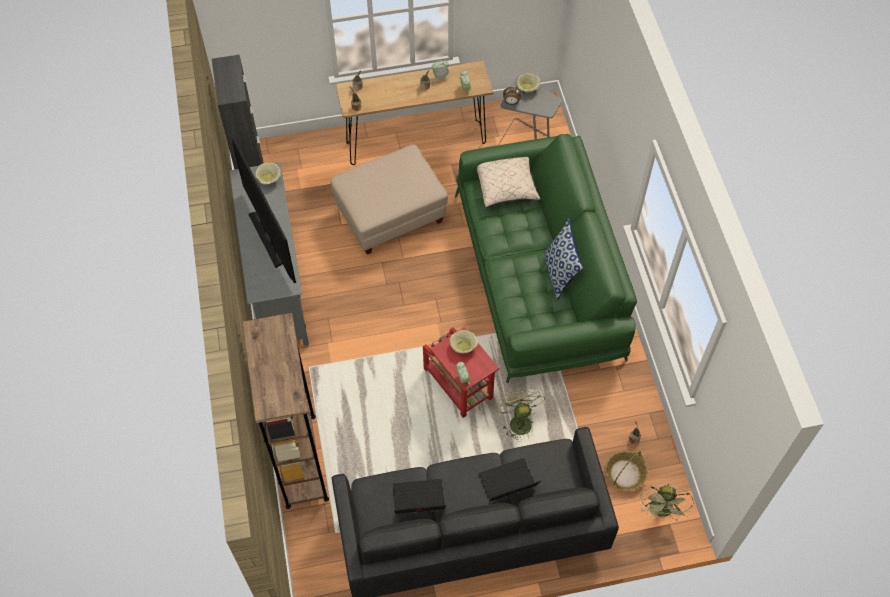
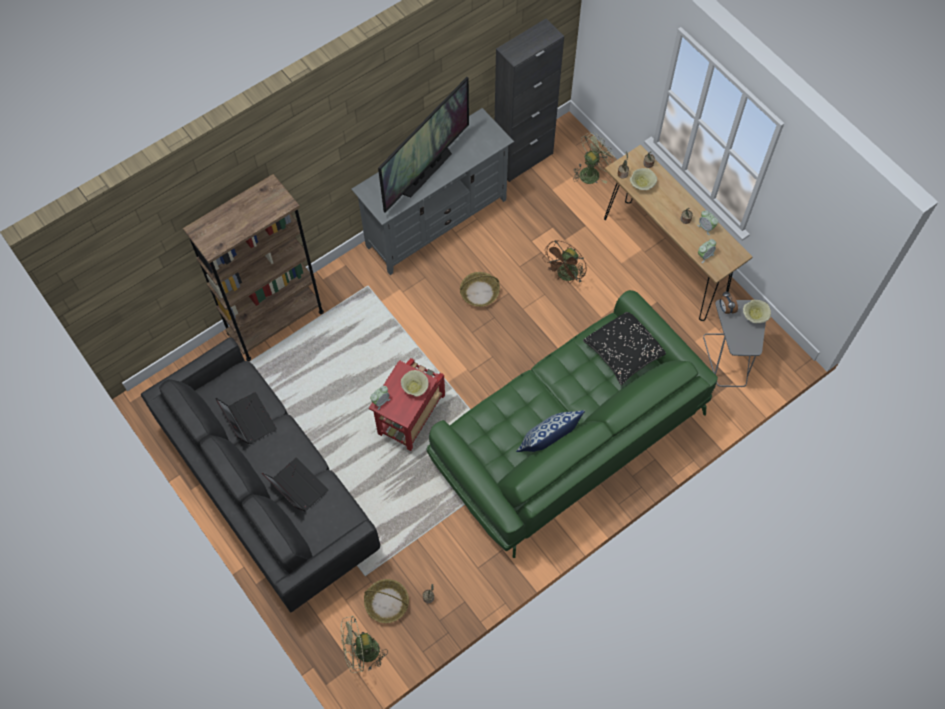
camera: 65 degrees right, 5 degrees up
(269, 179) = (489, 142): beige bowl -> beige bowl (642, 185)
(368, 283) = (479, 292): none -> basket
(390, 215) = (565, 276): beige ottoman -> brown fan
(506, 187) = (624, 351): beige pillow -> black pillow
(518, 420) = (398, 483): green fan -> green fan (592, 172)

